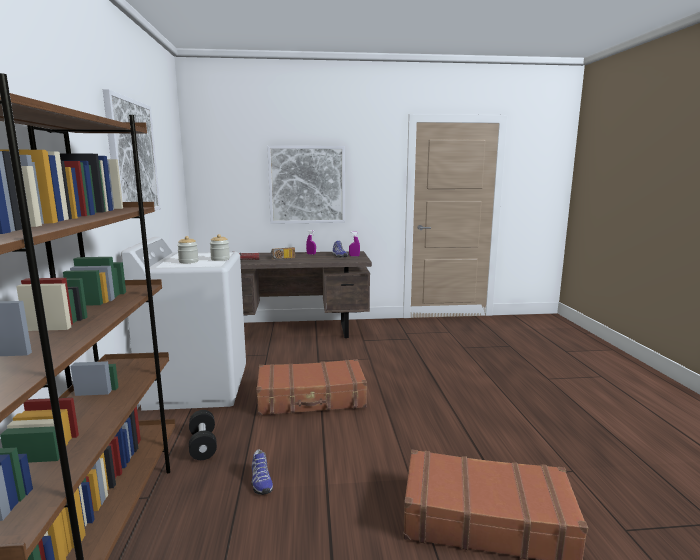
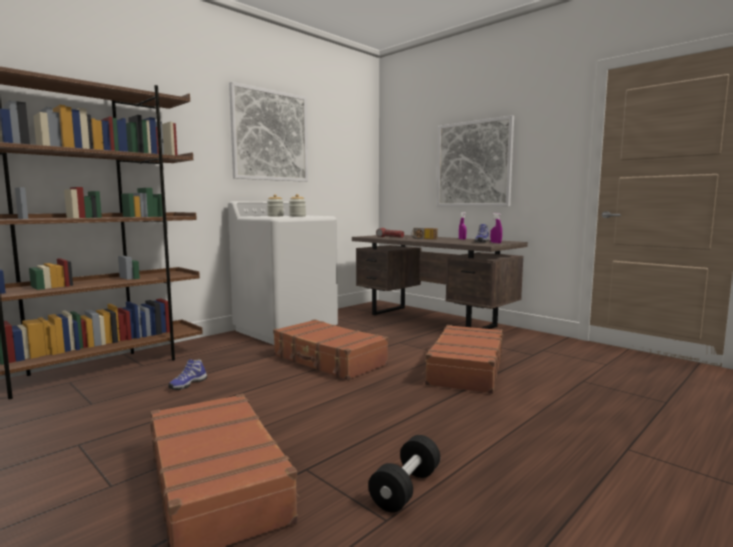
camera: 50 degrees right, 5 degrees down
(203, 445) = (215, 356): black dumbbell -> black dumbbell (406, 489)
(403, 365) = (465, 369): none -> brown suitcase

